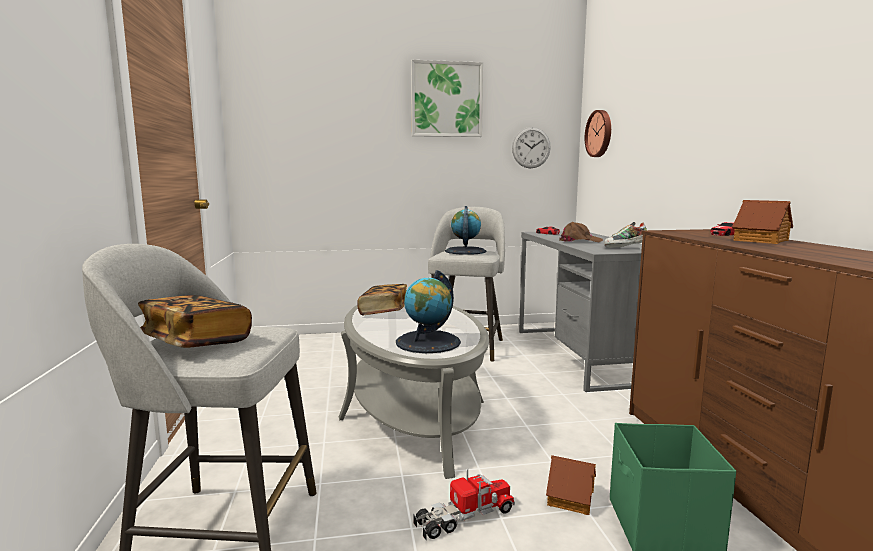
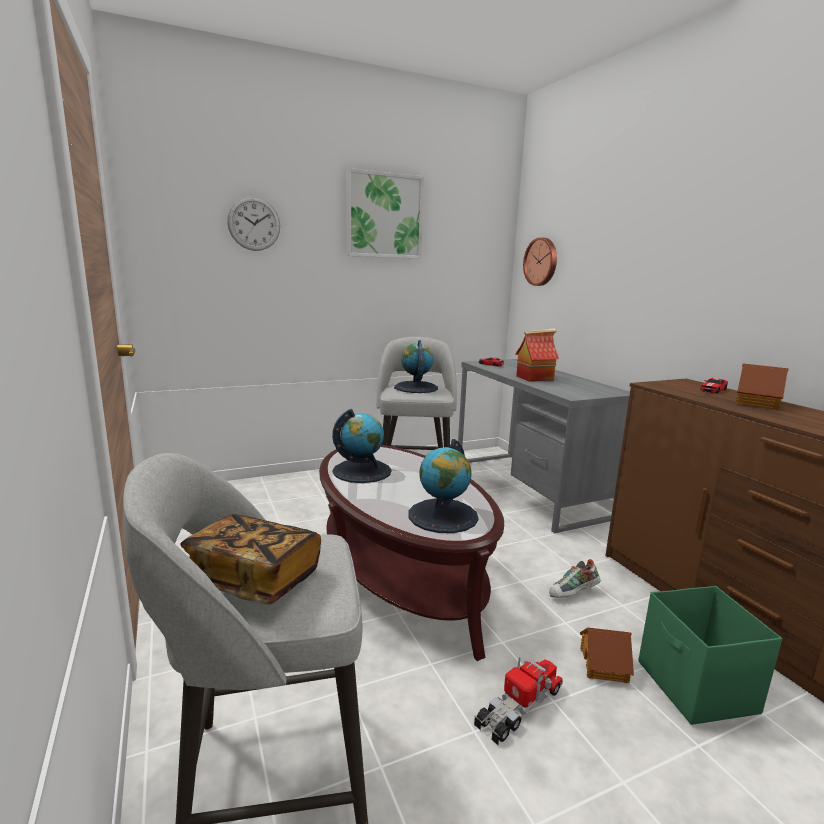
camera: 15 degrees left, 5 degrees up
(384, 311) = (362, 471): book -> globe
(413, 409) = (400, 574): grey coffee table -> brown coffee table
(531, 147) = (468, 271): wall clock -> wall clock (254, 224)
(579, 241) = (535, 378): brown cap -> toy house
(626, 248) = (589, 389): shoe -> shoe (573, 594)

